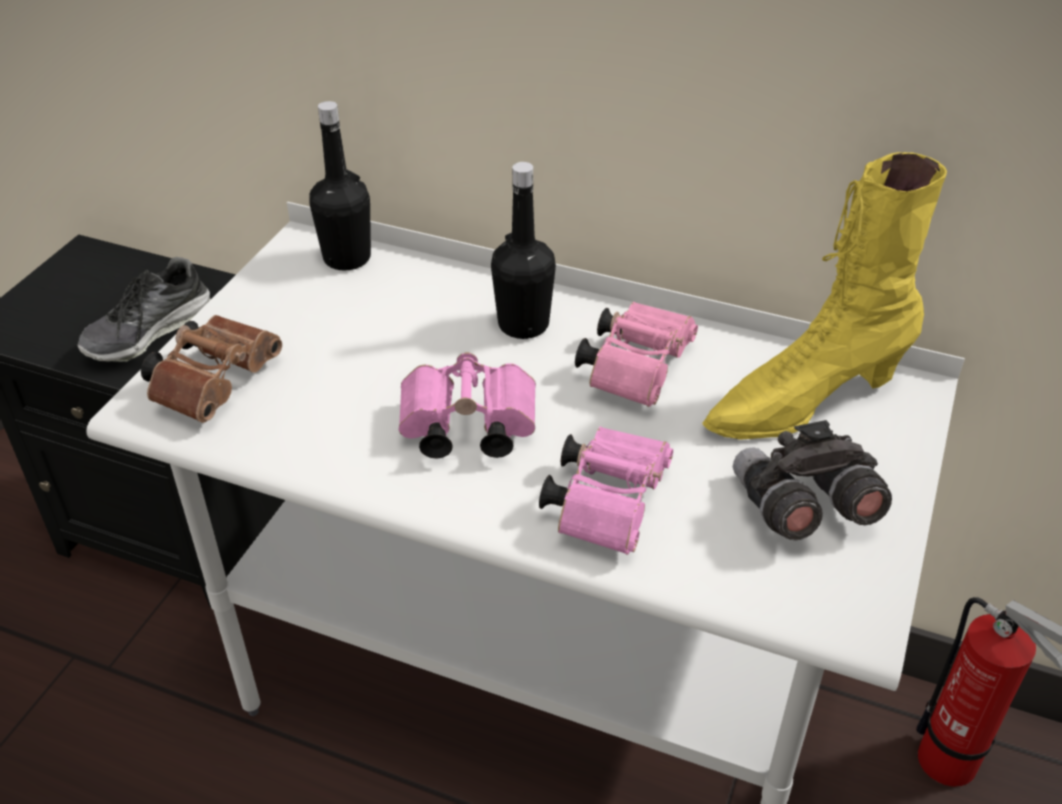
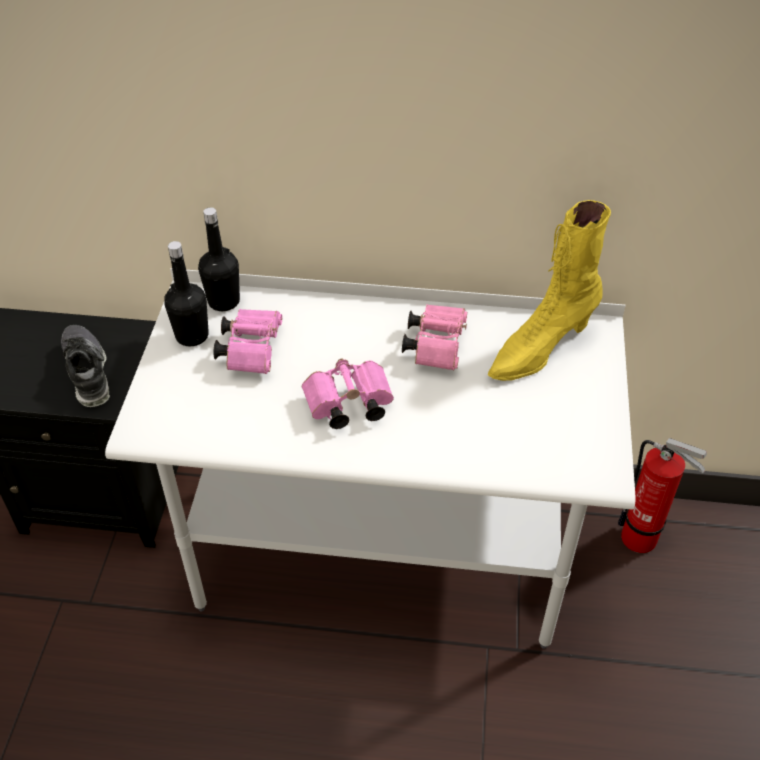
camera: 15 degrees left, 5 degrees up
(149, 331) = (87, 372): shoe -> shoe turned 135 degrees clockwise
(217, 382) = (177, 405): brown binoculars -> none
(523, 324) = (356, 328): black bottle -> black bottle (192, 336)
(608, 501) = (448, 434): pink binoculars -> pink binoculars (252, 349)
(801, 508) = (557, 416): grey binoculars -> none

